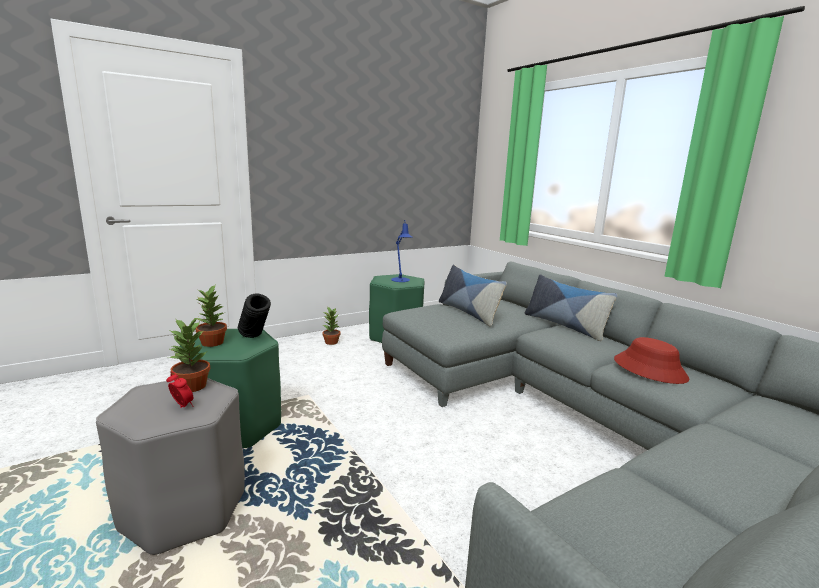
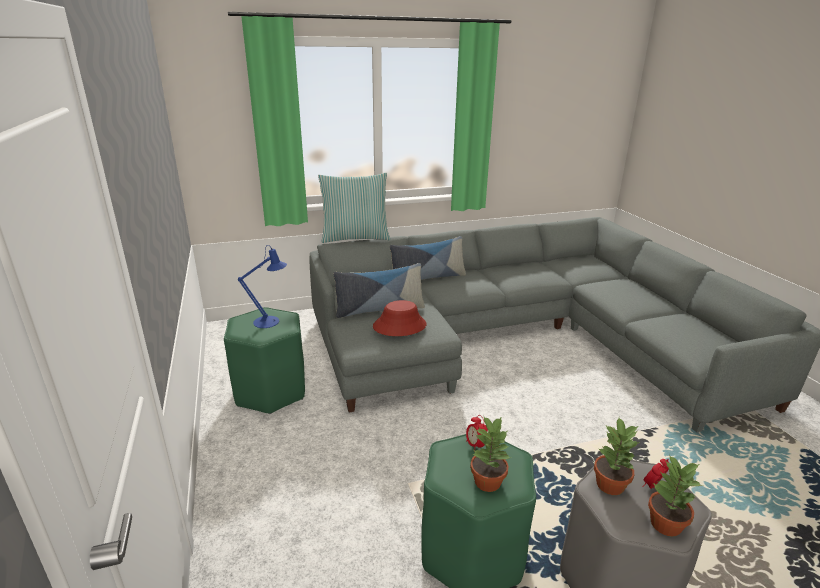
camera: 75 degrees left, 10 degrees up
(255, 338) = (475, 445): black vase -> alarm clock
(331, 342) = (253, 451): potted plant -> potted plant (664, 524)
(543, 267) = (355, 238): none -> pillow
(650, 369) = (520, 275): red hat -> red hat (399, 326)

